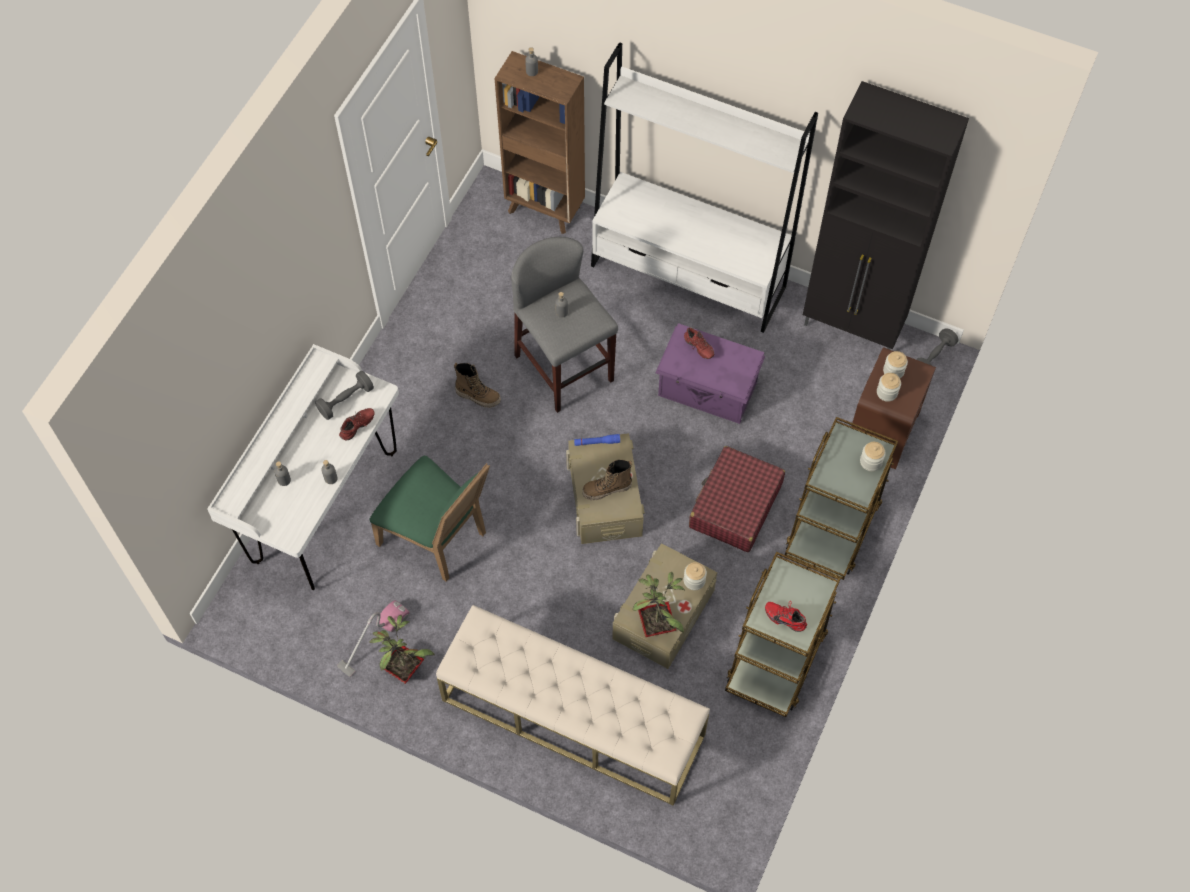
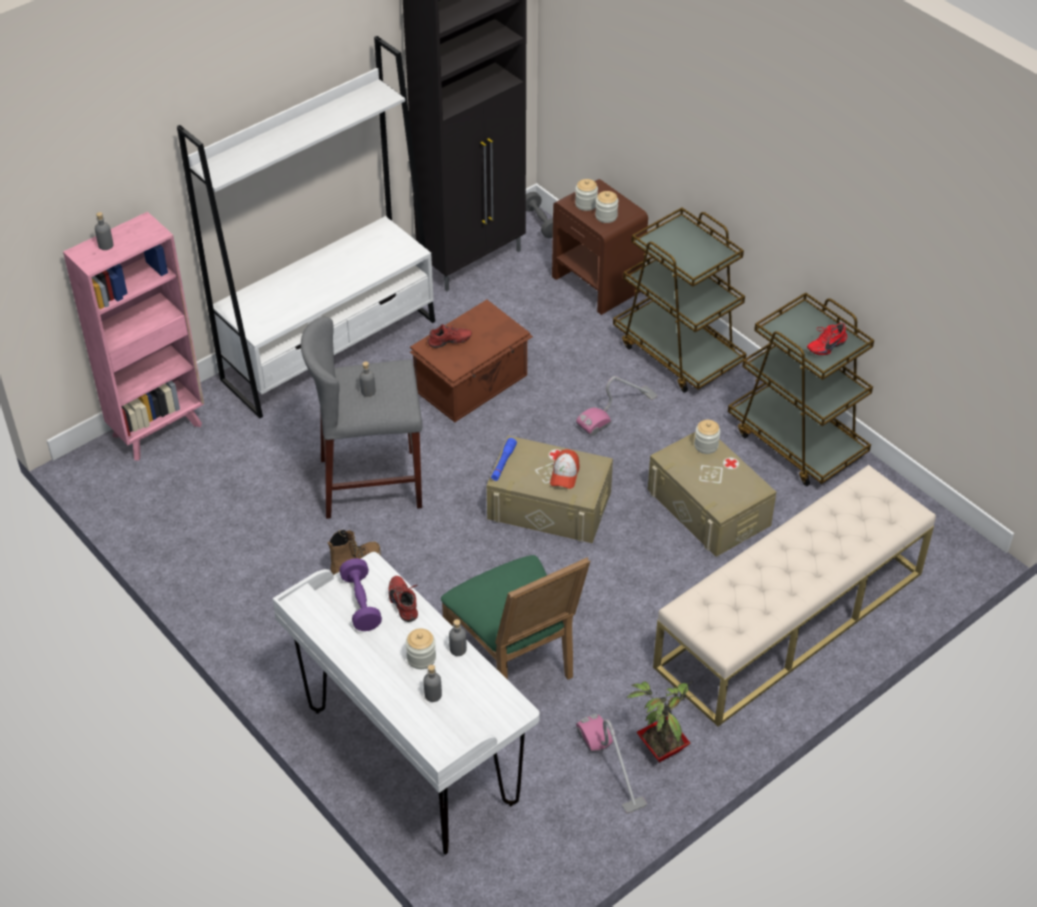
camera: 65 degrees left, 15 degrees down
(346, 400) = (361, 603): grey dumbbell -> purple dumbbell
(438, 539) = (516, 663): green chair -> green chair turned 90 degrees clockwise
(545, 210) = (159, 429): brown bookcase -> pink bookcase
(607, 490) = (564, 474): boot -> cap
(658, 625) = (742, 489): potted plant -> none
(708, 389) = (473, 383): purple storage box -> brown storage box
(735, 506) = (617, 411): red suitcase -> vacuum cleaner
(871, 462) = (690, 235): jar -> jar (421, 658)

